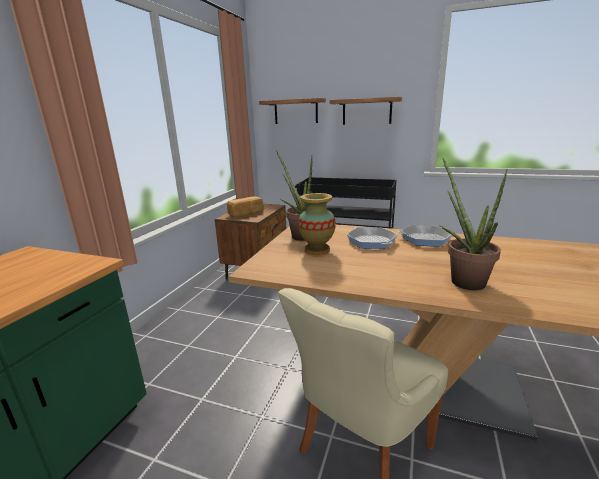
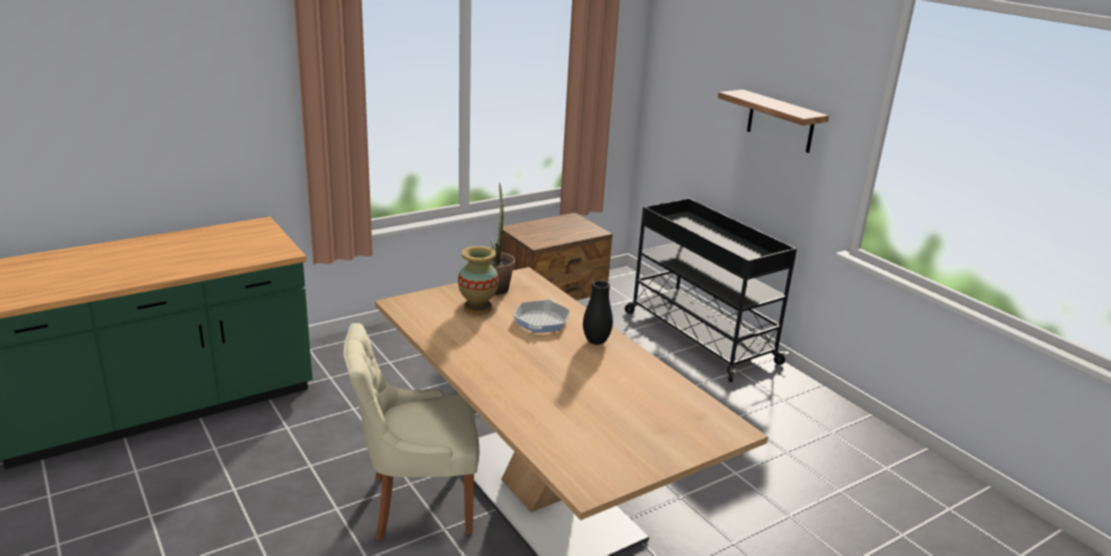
camera: 35 degrees right, 5 degrees up
(246, 214) = (542, 232): bread -> none
(296, 111) = (694, 89): shelf -> none
(425, 239) = (596, 342): frying pan -> black vase
(462, 279) = (524, 384): potted plant -> none

